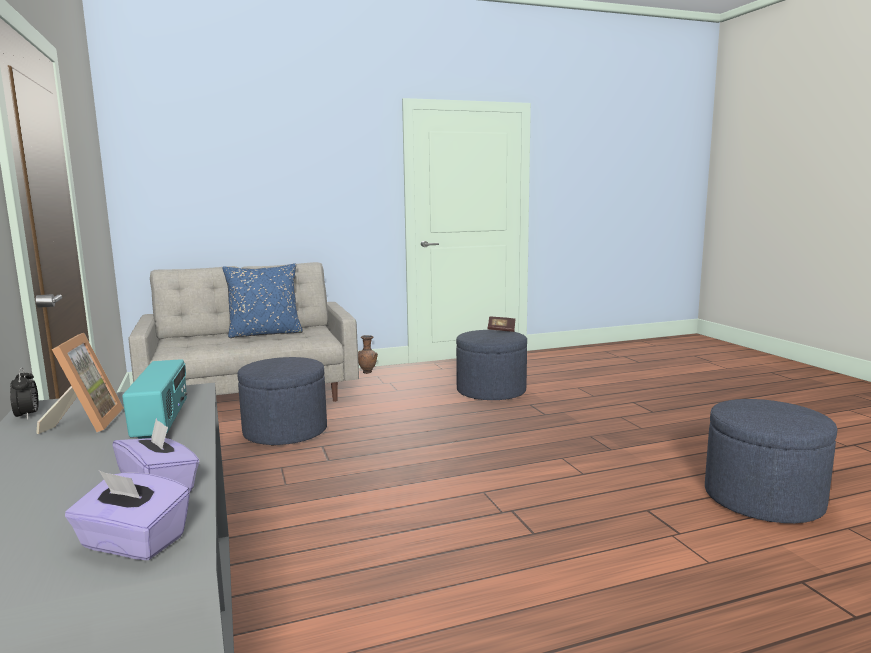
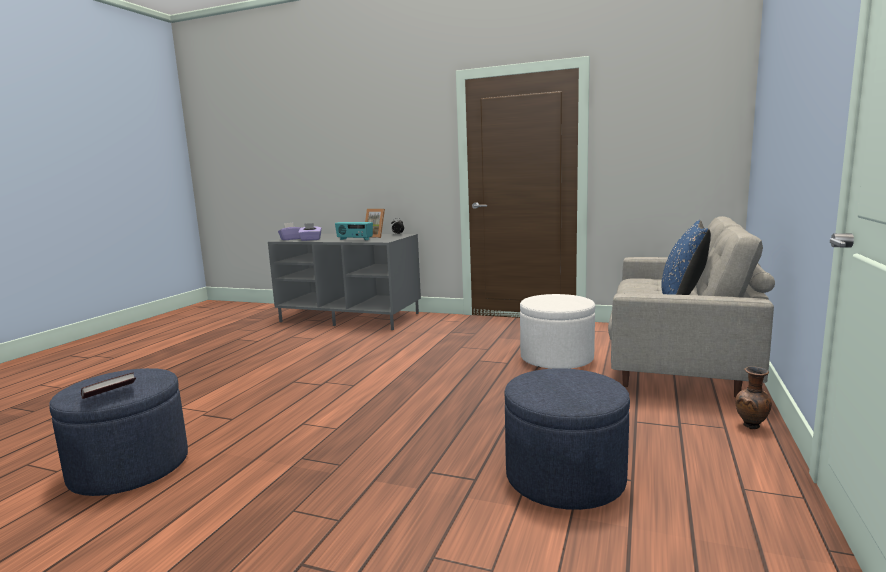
camera: 130 degrees right, 0 degrees up
(285, 431) = (556, 358): blue ottoman -> white ottoman
(501, 330) = (585, 398): book -> book (110, 395)

